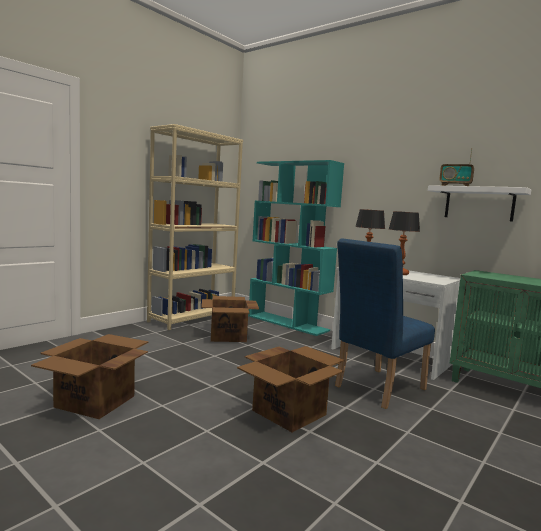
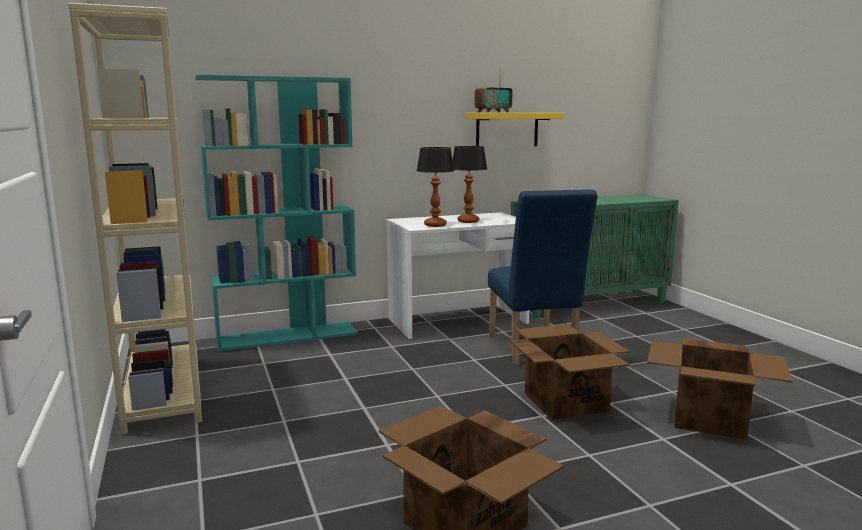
camera: 60 degrees left, 5 degrees up
(228, 336) = (293, 383): cardboard box -> cardboard box (711, 419)
(479, 203) = (507, 129): white shelf -> yellow shelf

